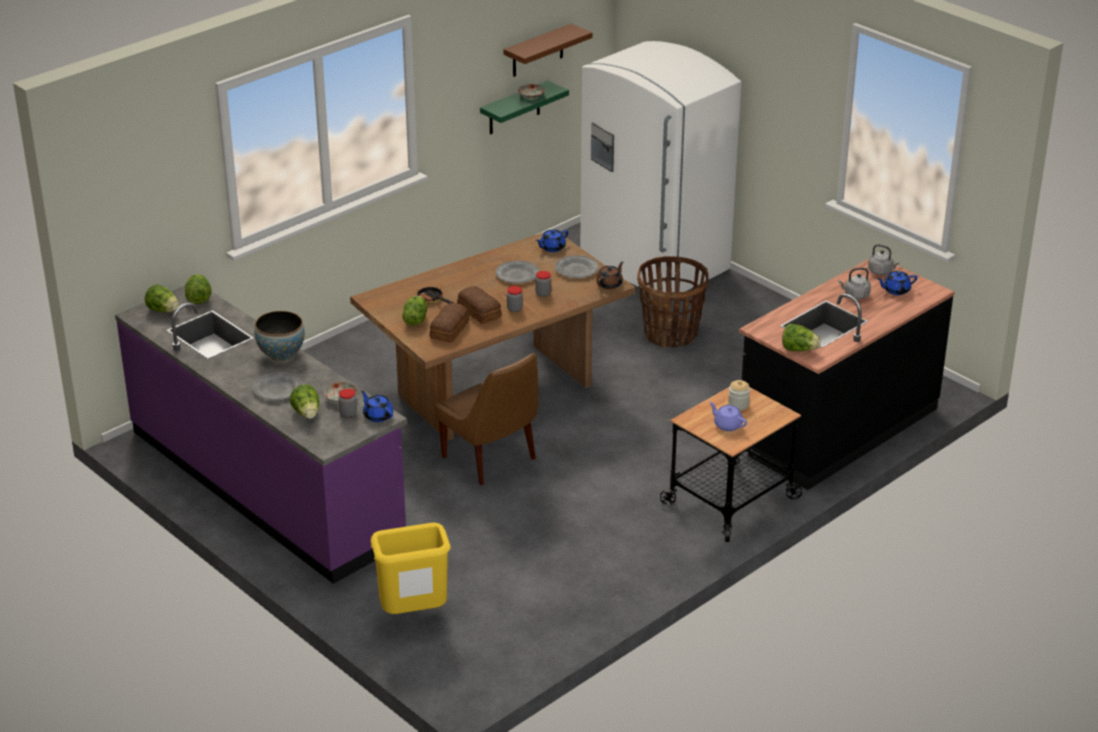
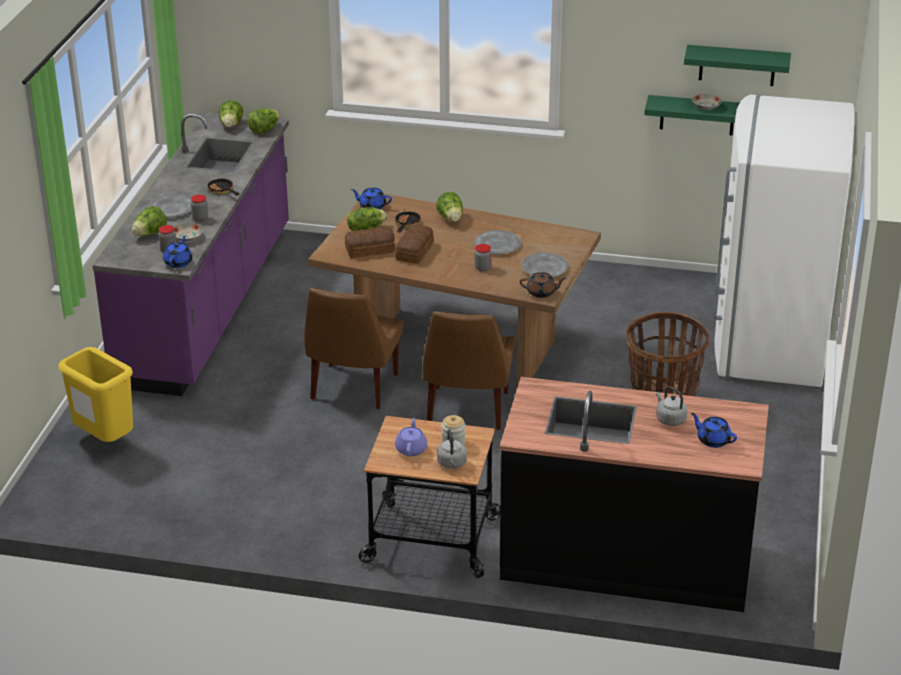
camera: 55 degrees right, 0 degrees up
(281, 355) = (222, 191): bowl -> frying pan
(514, 309) = (440, 265): jar -> jar (200, 218)
(537, 51) = (737, 65): brown shelf -> green shelf
(552, 248) = (565, 243): blue teapot -> blue teapot (372, 206)
(585, 420) = (467, 410): none -> brown chair
(799, 349) = (523, 422): lettuce -> lettuce (451, 219)
(881, 271) = (739, 419): grey kettle -> grey kettle (452, 464)

